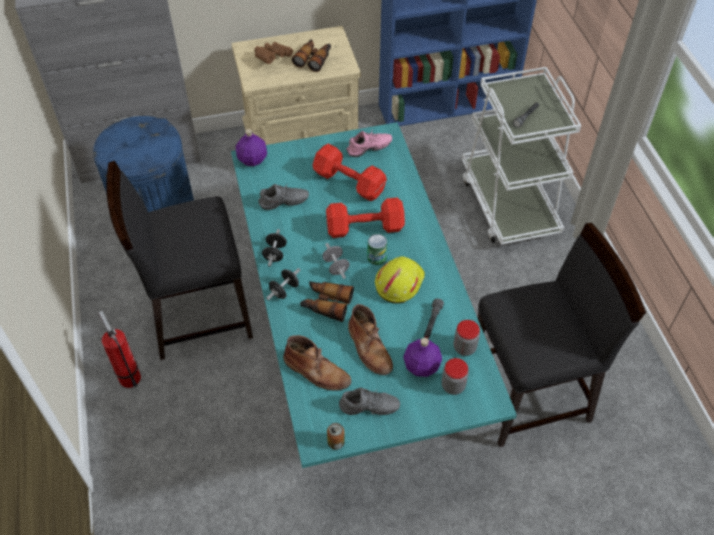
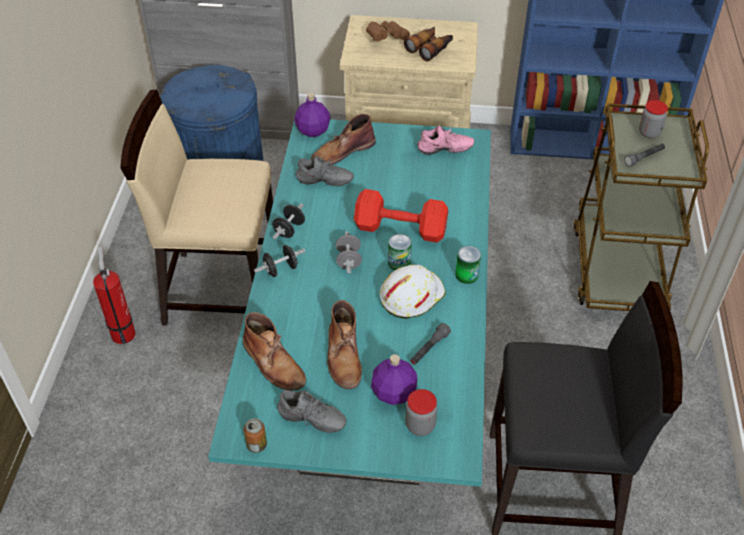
camera: 20 degrees right, 5 degrees down
(198, 313) = (221, 289): black chair -> beige chair
(286, 172) = (342, 152): none -> brown boot
(326, 304) = (319, 296): binoculars -> none
(350, 183) = (406, 179): red dumbbell -> none
(398, 282) = (411, 295): yellow hard hat -> white hard hat
(433, 252) = (466, 275): none -> can
(464, 347) = (454, 387): jar -> jar (649, 133)
(508, 204) = (618, 268): white cart -> brown cart

